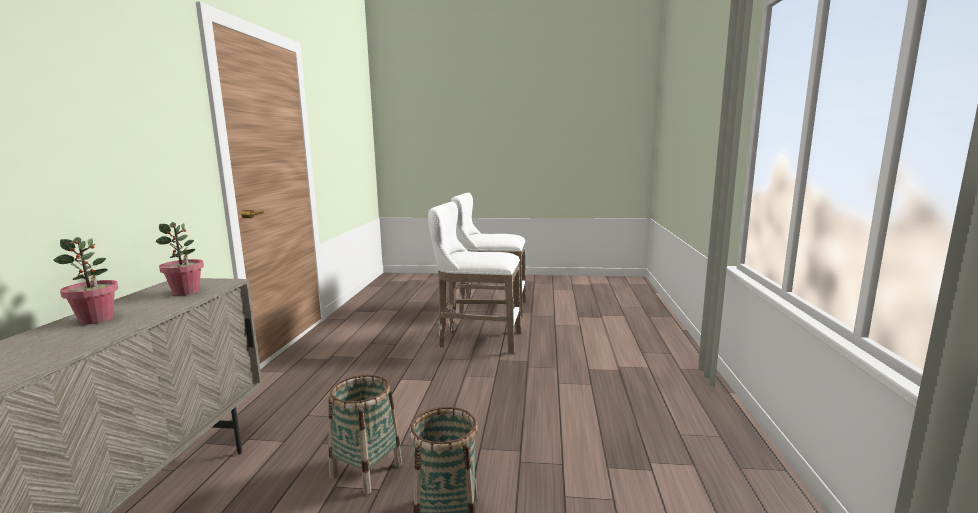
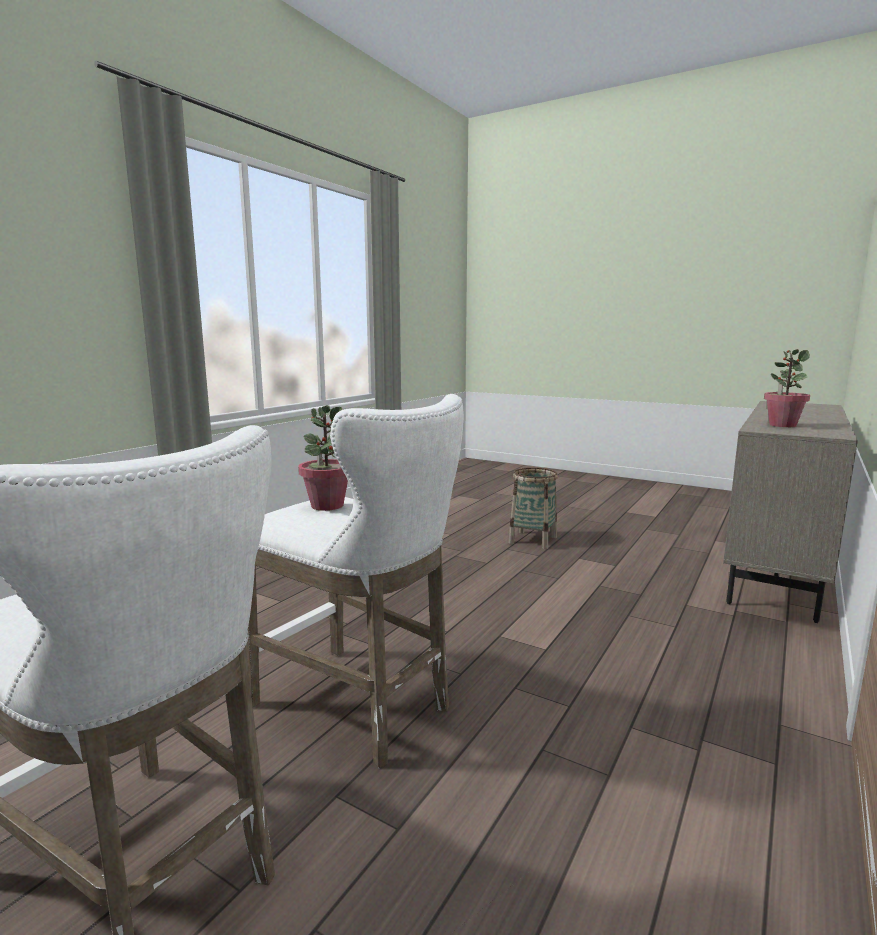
camera: 155 degrees left, 0 degrees up
(96, 319) = (807, 417): potted plant -> potted plant (327, 505)
(366, 471) = (590, 568): basket -> none

